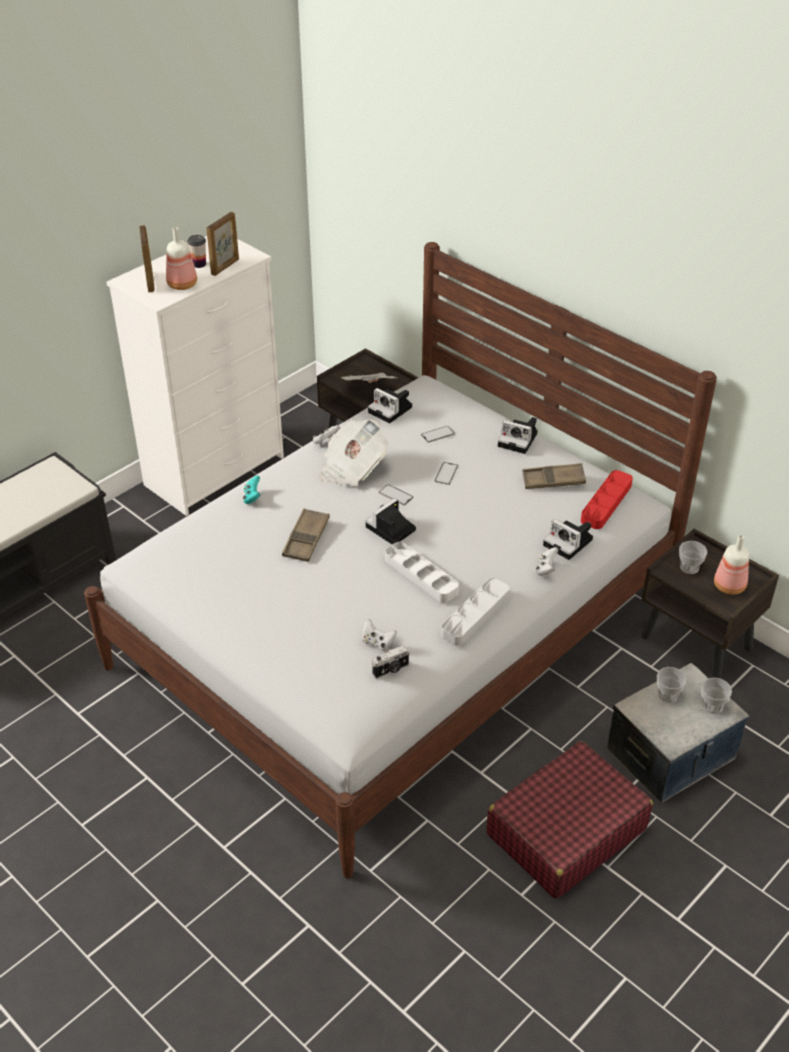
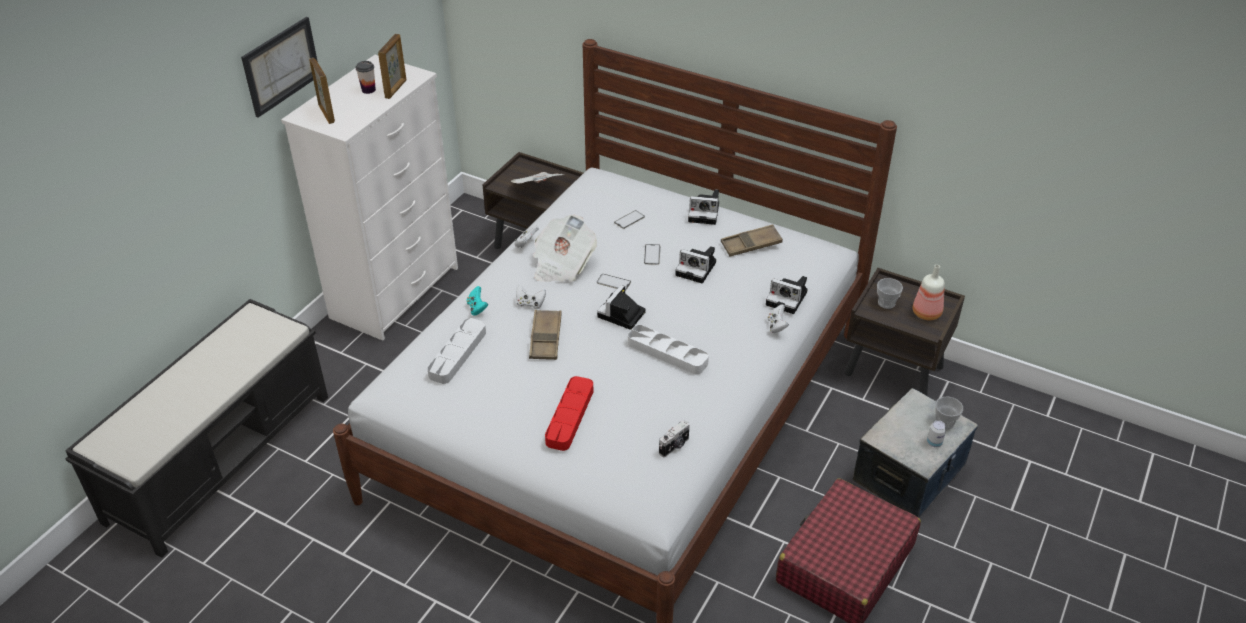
camera: 15 degrees left, 0 degrees up
(111, 229) = (281, 66): none -> picture
(181, 284) = (359, 112): bottle -> none
(378, 642) = (652, 423): white game controller -> white game controller (530, 304)
(392, 410) = (577, 204): camera -> camera (697, 269)
(475, 615) = (731, 380): grey tray -> grey tray (457, 354)
(606, 503) = (805, 257): red tray -> red tray (570, 416)
(667, 695) = (903, 421): cup -> none
(692, 724) = (934, 443): none -> can

